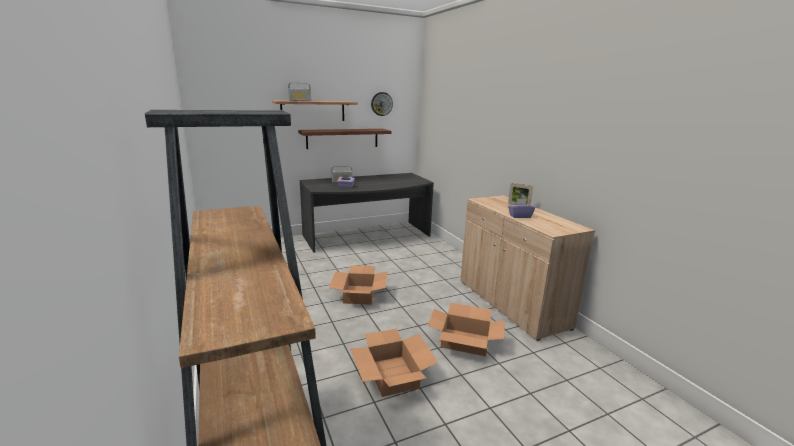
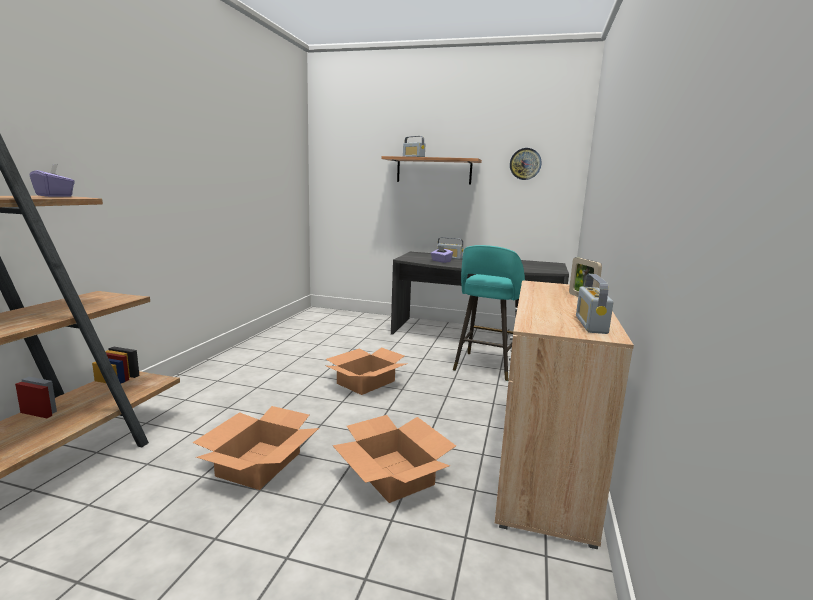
camera: 40 degrees right, 5 degrees down
(342, 138) = (467, 206): brown shelf -> none
(407, 257) = (485, 367): none -> turquoise stool
(520, 216) = (540, 305): purple tissue box -> purple tissue box (55, 196)
(562, 223) = (591, 324): none -> radio

